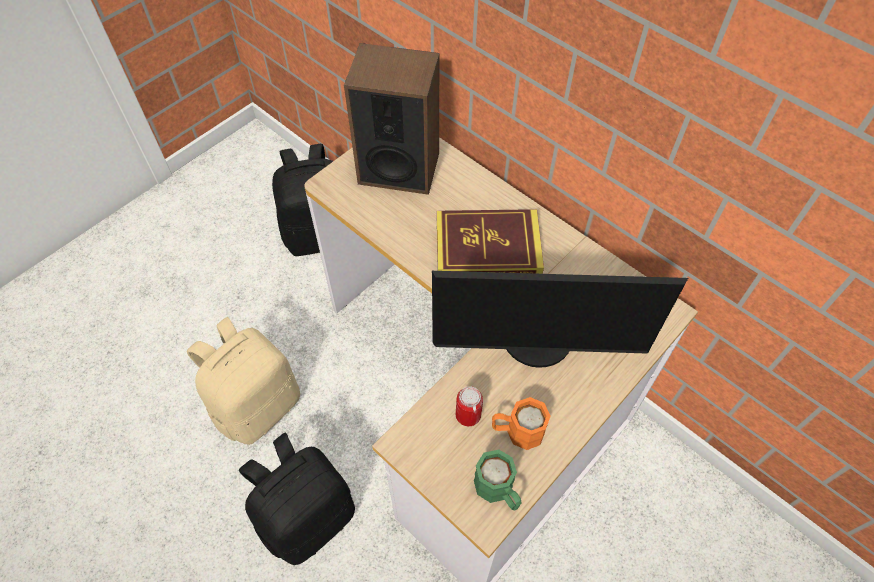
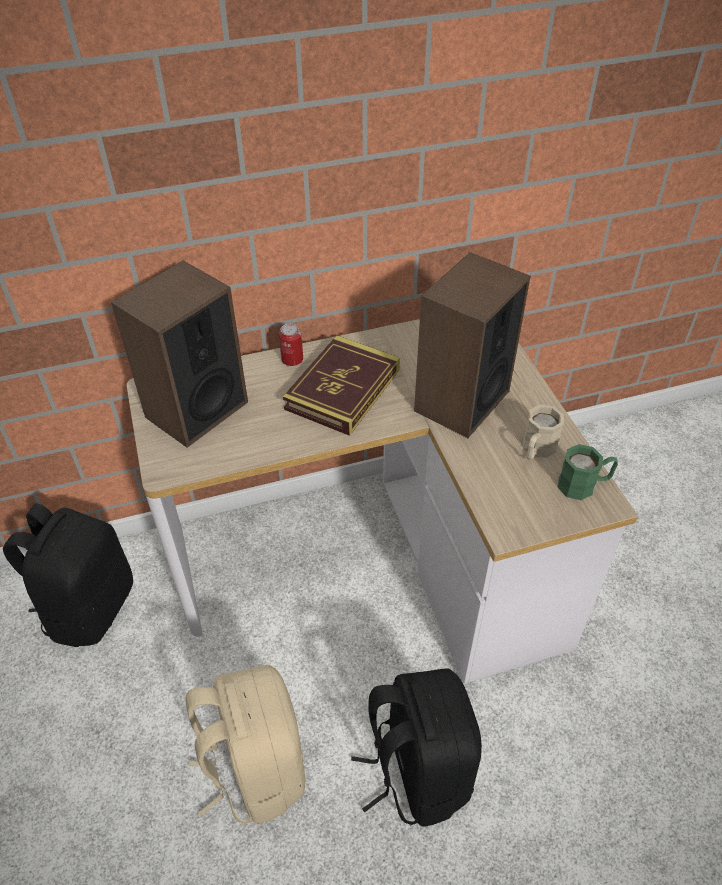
camera: 60 degrees left, 10 degrees down
(468, 415) = (503, 474): can -> can (292, 360)
(517, 431) = (536, 449): orange mug -> beige mug
(538, 343) = (461, 401): monitor -> speaker

